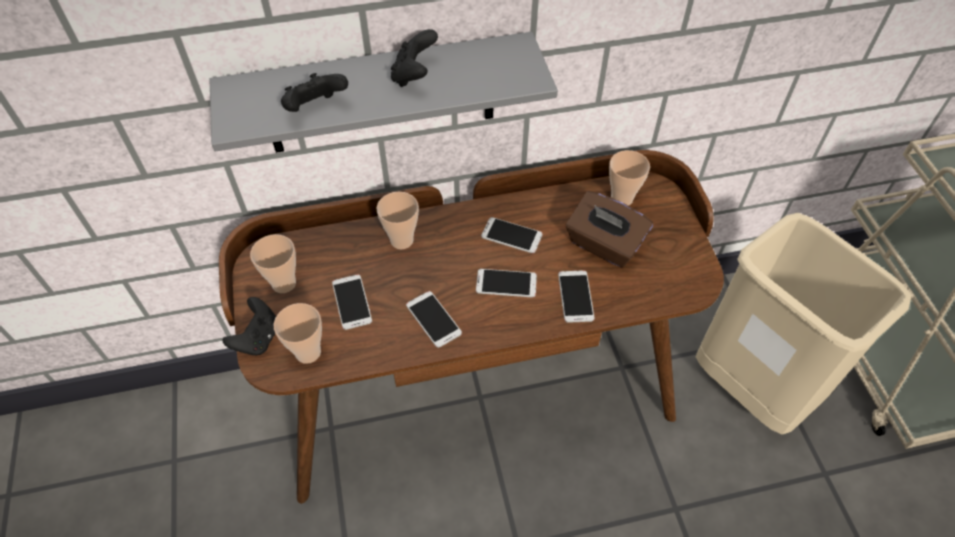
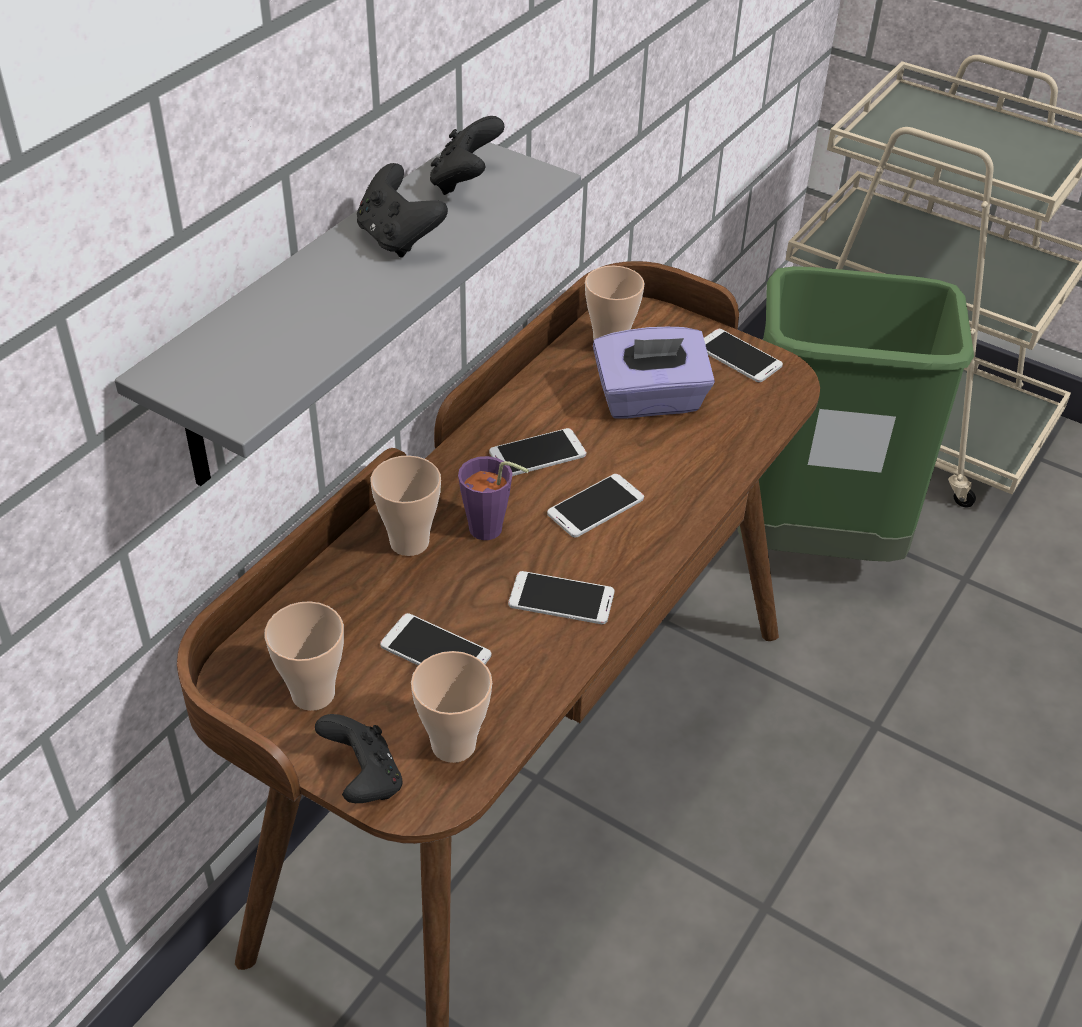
camera: 45 degrees left, 10 degrees down
(315, 109) = (327, 333): black game controller -> black game controller (465, 182)
(443, 261) = (492, 532): none -> purple cup
(575, 296) = (686, 470): phone -> phone (738, 356)
(604, 245) = (650, 400): brown tissue box -> purple tissue box
(752, 388) = (815, 545): beige trash can -> green trash can

